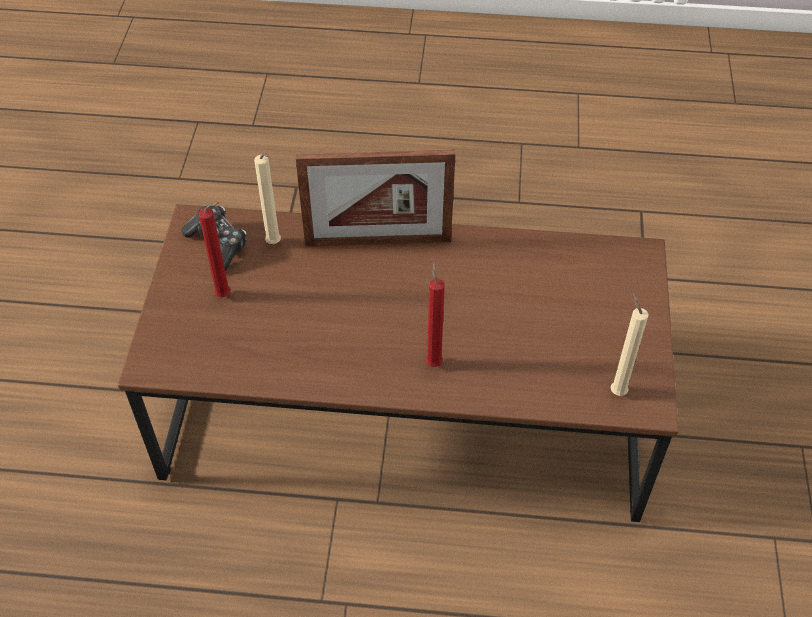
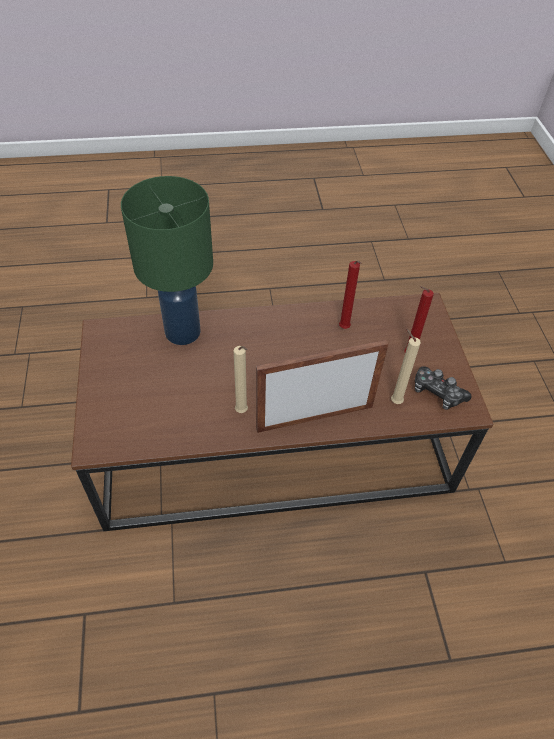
camera: 165 degrees right, 0 degrees up
(433, 361) = (247, 335): red candle -> red candle (345, 329)
(527, 381) = (182, 333): none -> green table lamp
(616, 390) = (121, 336): beige candle -> beige candle (242, 412)

